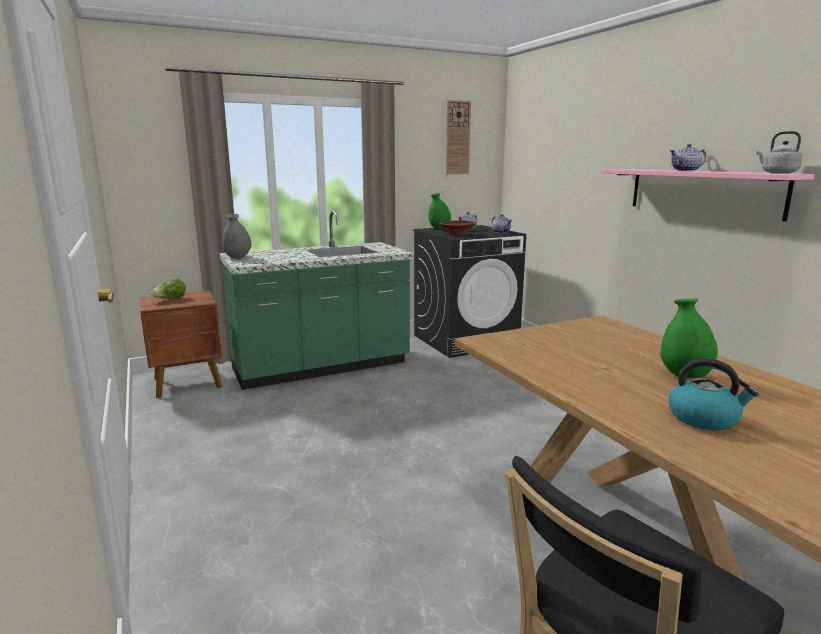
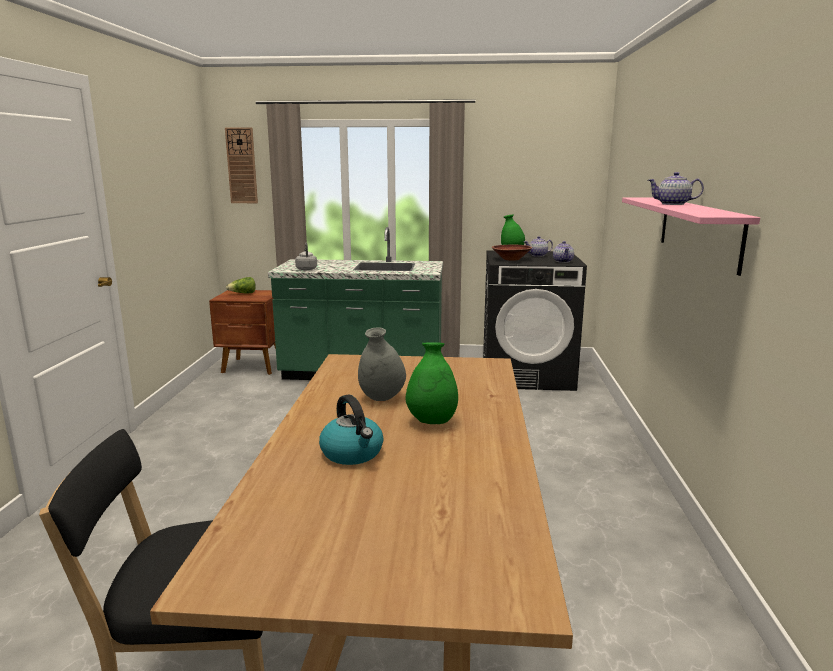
camera: 30 degrees right, 0 degrees up
(237, 257) = (292, 264): grey vase -> grey vase (381, 398)
(457, 138) = (545, 155): wall clock -> wall clock (241, 166)
(777, 173) = (719, 213): grey kettle -> grey kettle (306, 269)

